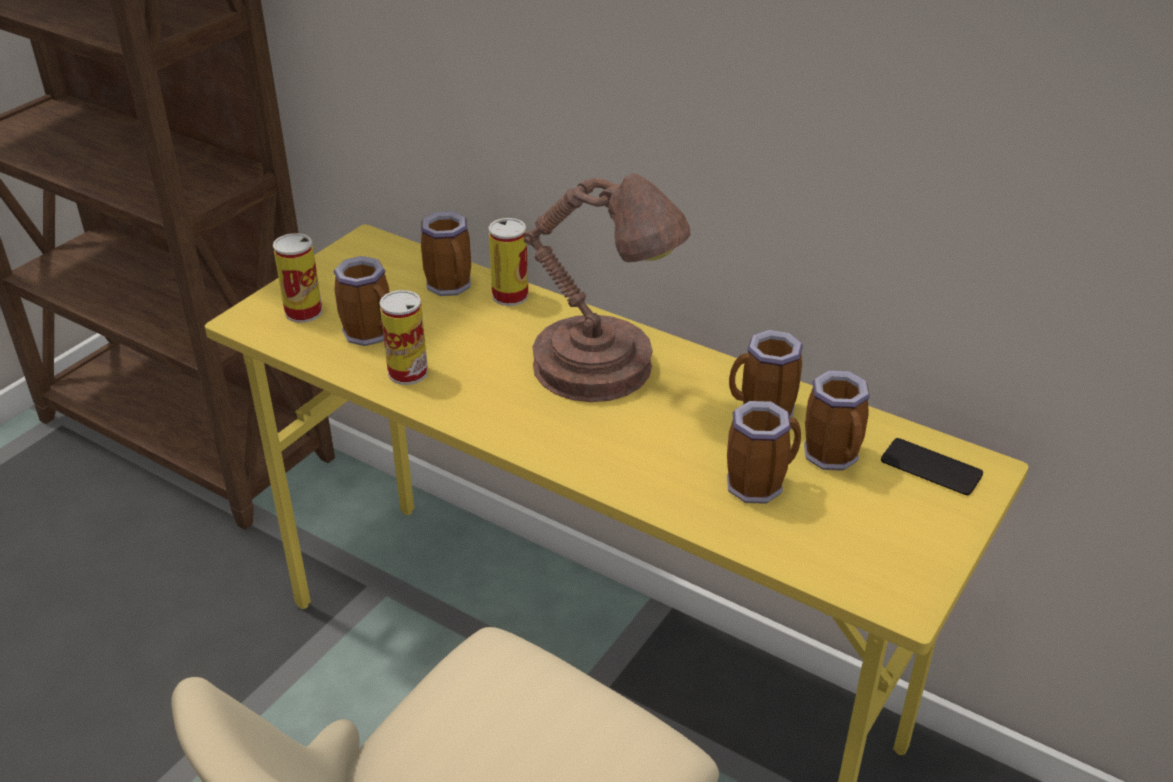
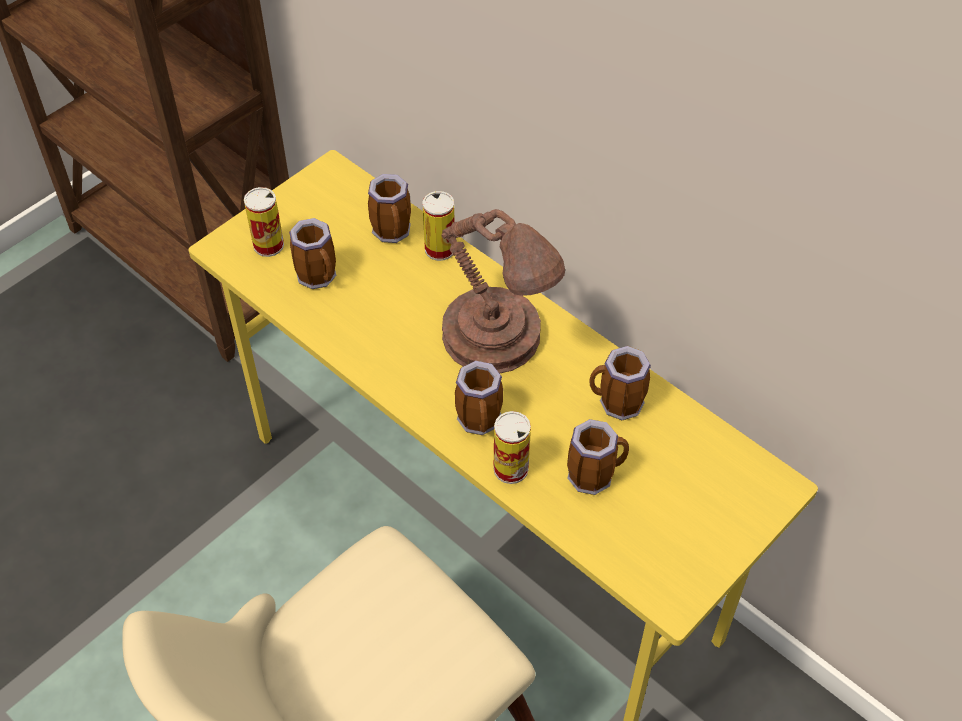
camera: 10 degrees right, 15 degrees up
(408, 373) = (342, 322): can -> can (511, 469)
(835, 457) = (663, 458): mug -> mug (481, 422)
(931, 468) = (737, 479): phone -> none

